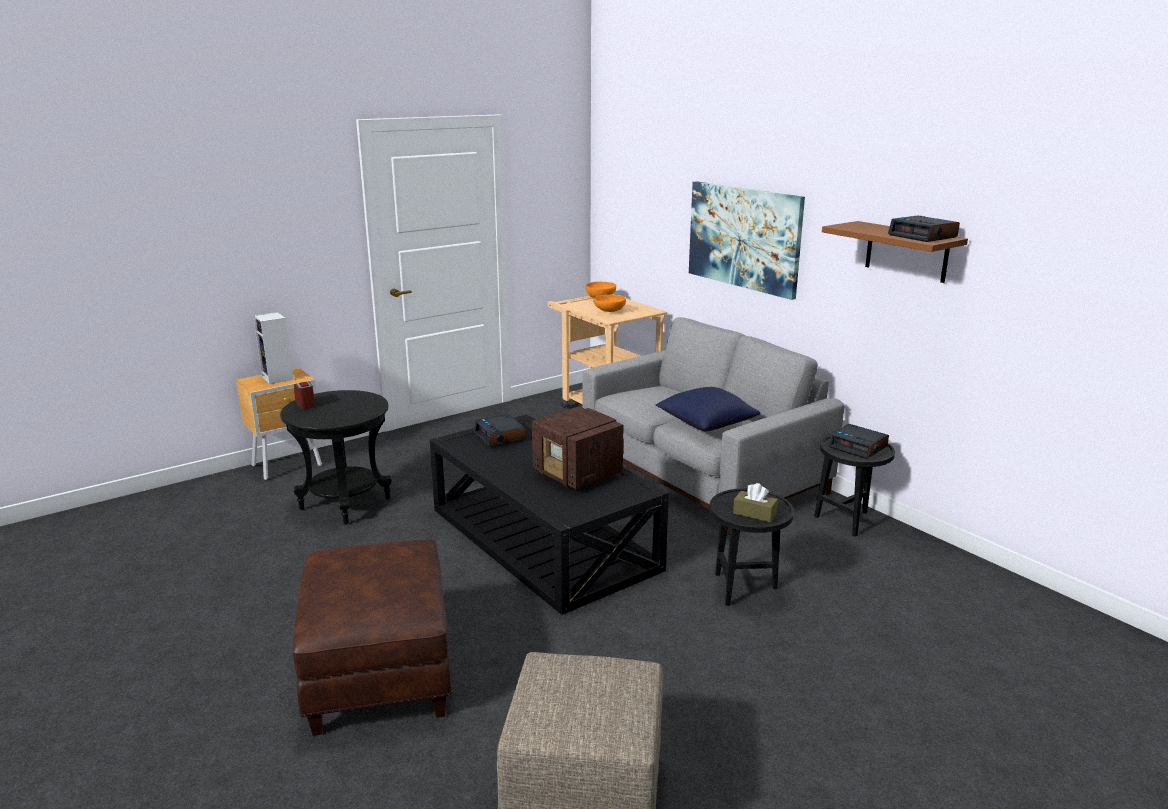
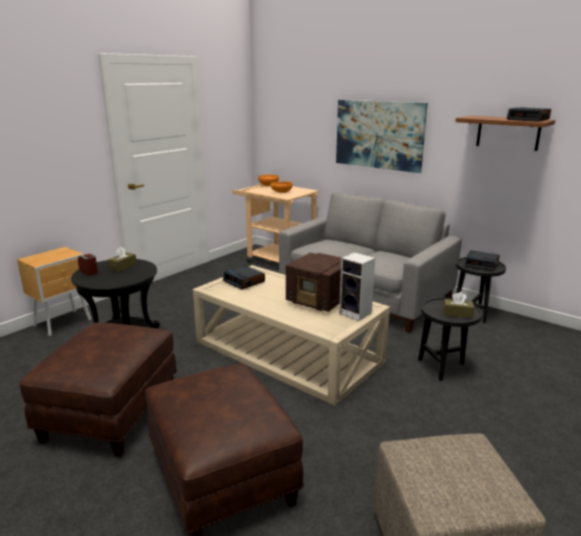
camera: 15 degrees left, 0 degrees up
(278, 378) = (53, 255): speaker -> speaker (356, 313)
(293, 580) = (111, 412): none -> brown ottoman
(348, 401) = (123, 266): none -> brown tissue box
(544, 538) = (288, 351): black coffee table -> beige coffee table
(706, 424) = (379, 259): blue pillow -> none

